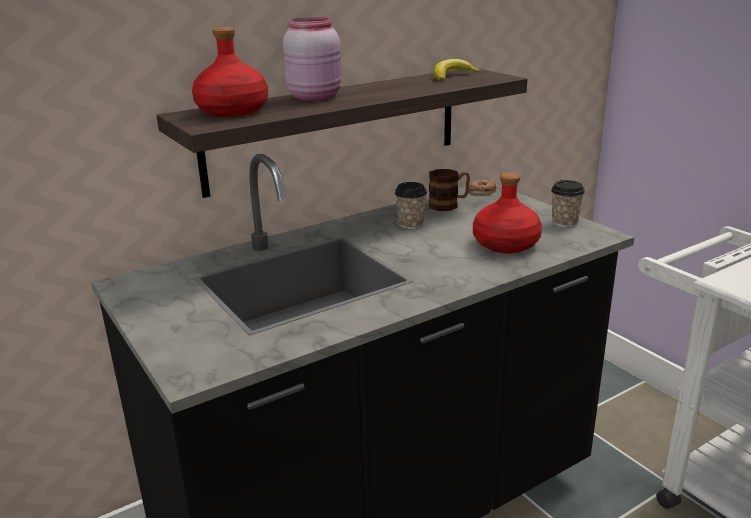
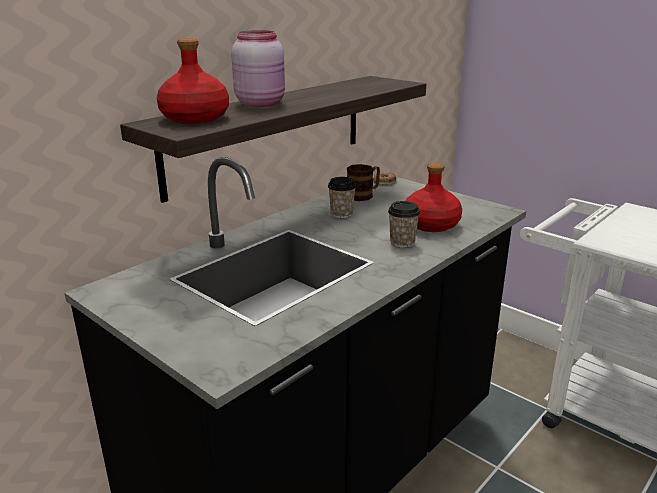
camera: 15 degrees left, 0 degrees up
(452, 76) = (363, 83): banana -> none
(564, 223) = (466, 203): cup -> cup (402, 242)

